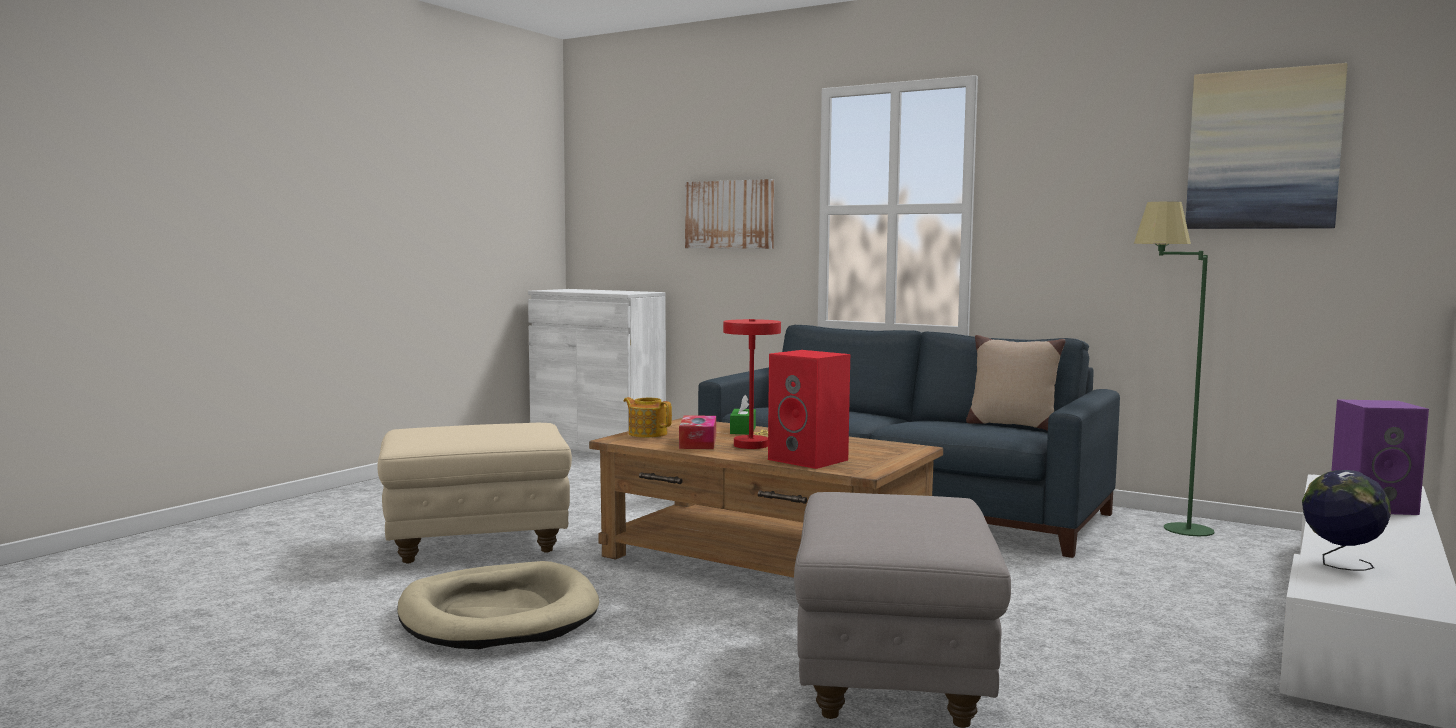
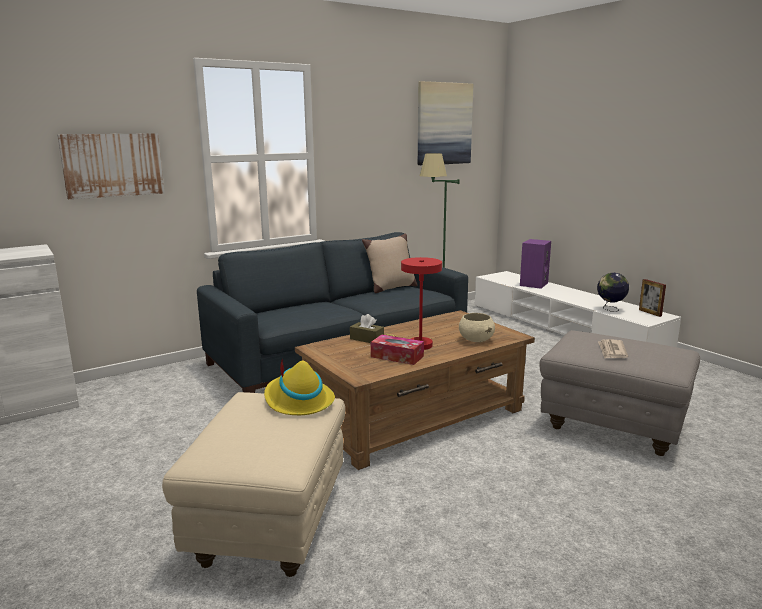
camera: 65 degrees left, 10 degrees up
(498, 615) = (467, 537): beige dog bed -> none
(533, 431) = (298, 401): none -> yellow hat
(647, 433) = (349, 365): teapot -> none
(743, 430) = (367, 339): green tissue box -> brown tissue box
(810, 460) = (476, 340): red speaker -> beige bowl
(869, 510) = (612, 351): none -> newspaper
(1412, 596) = (650, 313): none -> picture frame

